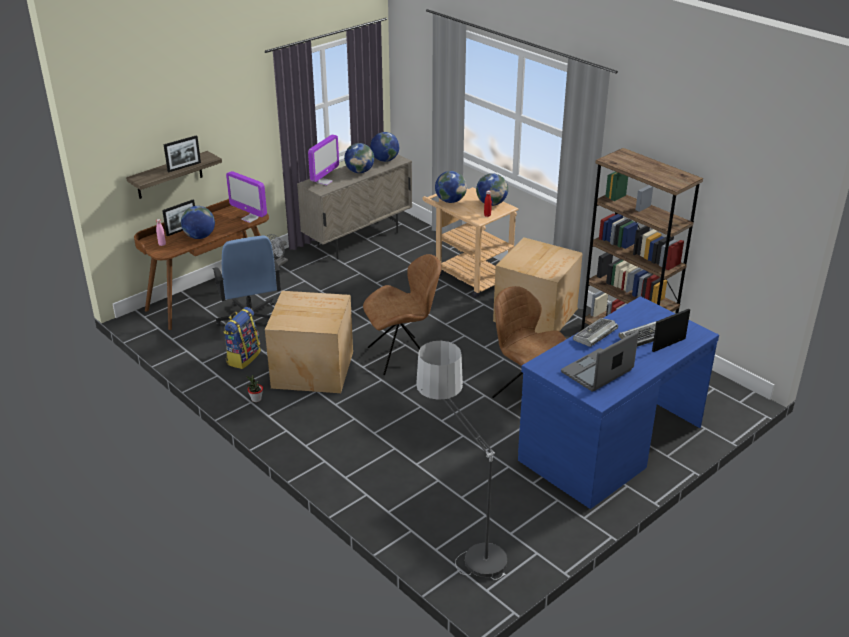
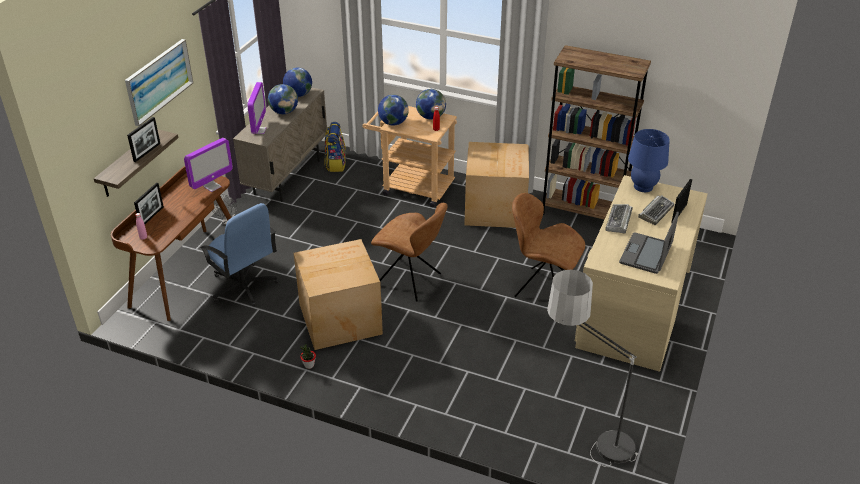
camera: 25 degrees left, 5 degrees up
(199, 237) = (176, 219): globe -> none
(219, 107) = (159, 81): none -> picture
(243, 357) = (265, 327): backpack -> backpack (335, 164)
(250, 218) = (212, 186): monitor -> monitor turned 60 degrees counterclockwise
(402, 355) = (410, 280): brown chair -> brown chair turned 75 degrees clockwise
(609, 443) = (633, 308): blue desk -> beige desk
(651, 311) = (643, 186): none -> blue table lamp

